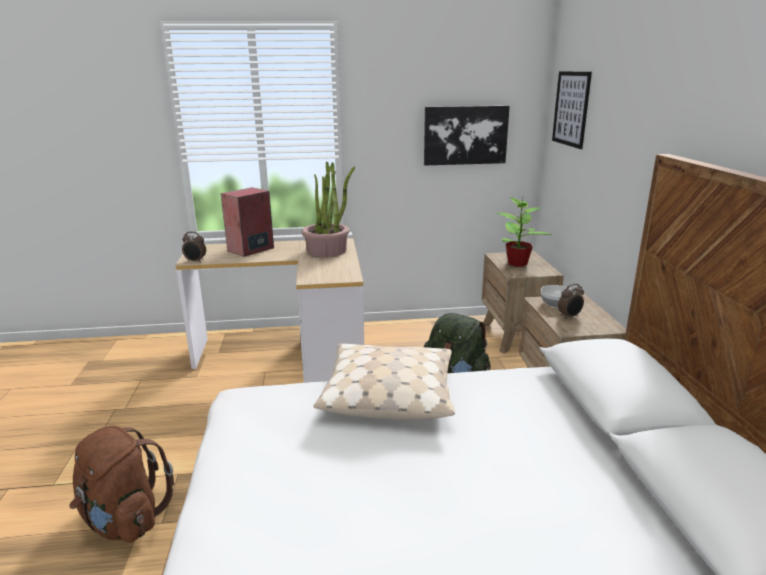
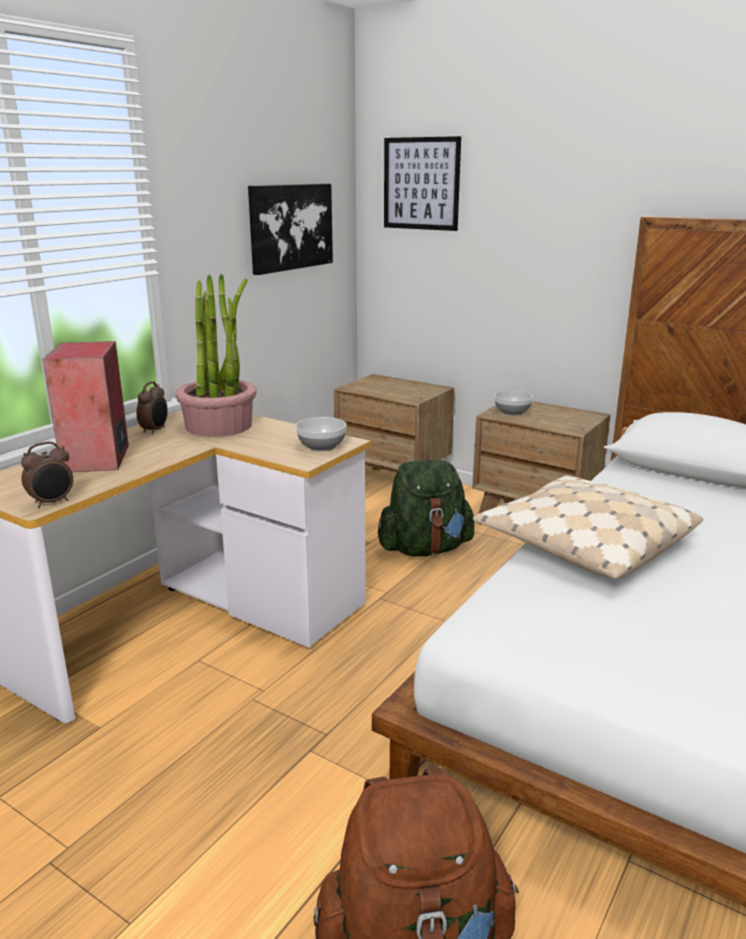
camera: 50 degrees left, 0 degrees up
(335, 275) = (322, 446): none -> bowl
(517, 263) = (391, 389): potted plant -> none
(569, 316) = (548, 418): alarm clock -> alarm clock (155, 430)

